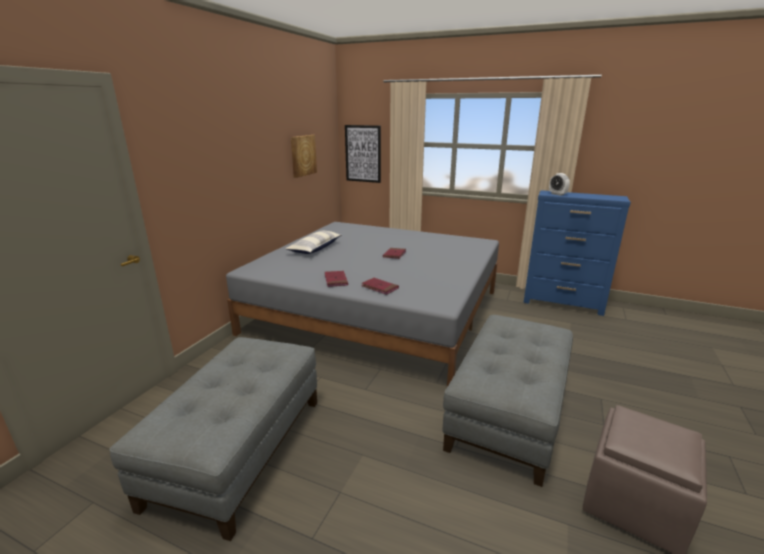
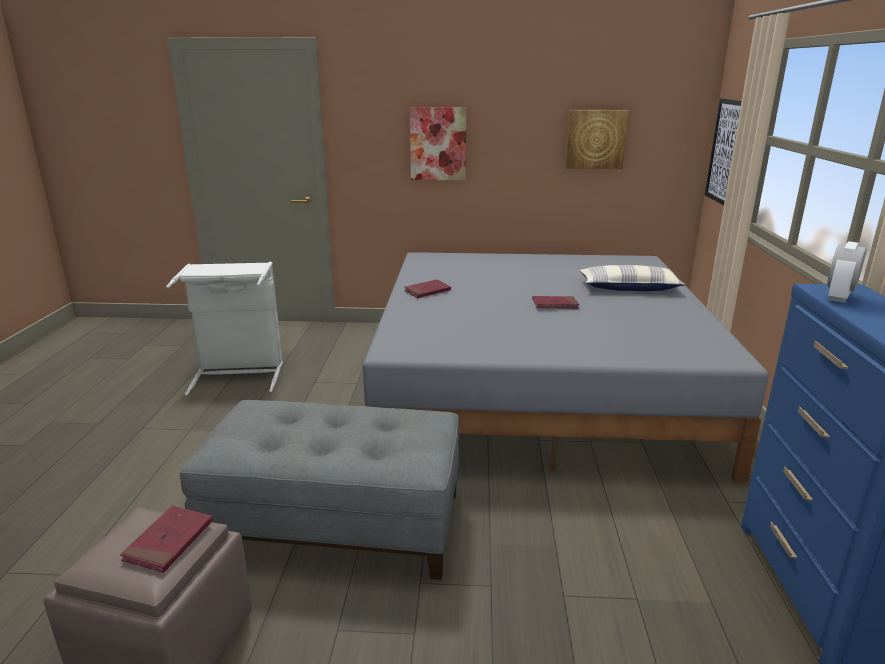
camera: 70 degrees right, 0 degrees up
(228, 174) = (438, 144): none -> picture
(238, 448) = (238, 374): grey ottoman -> grey laundry basket
(315, 248) = (524, 266): pillow -> pillow (629, 288)
(380, 287) = (423, 313): red book -> red book (169, 541)

